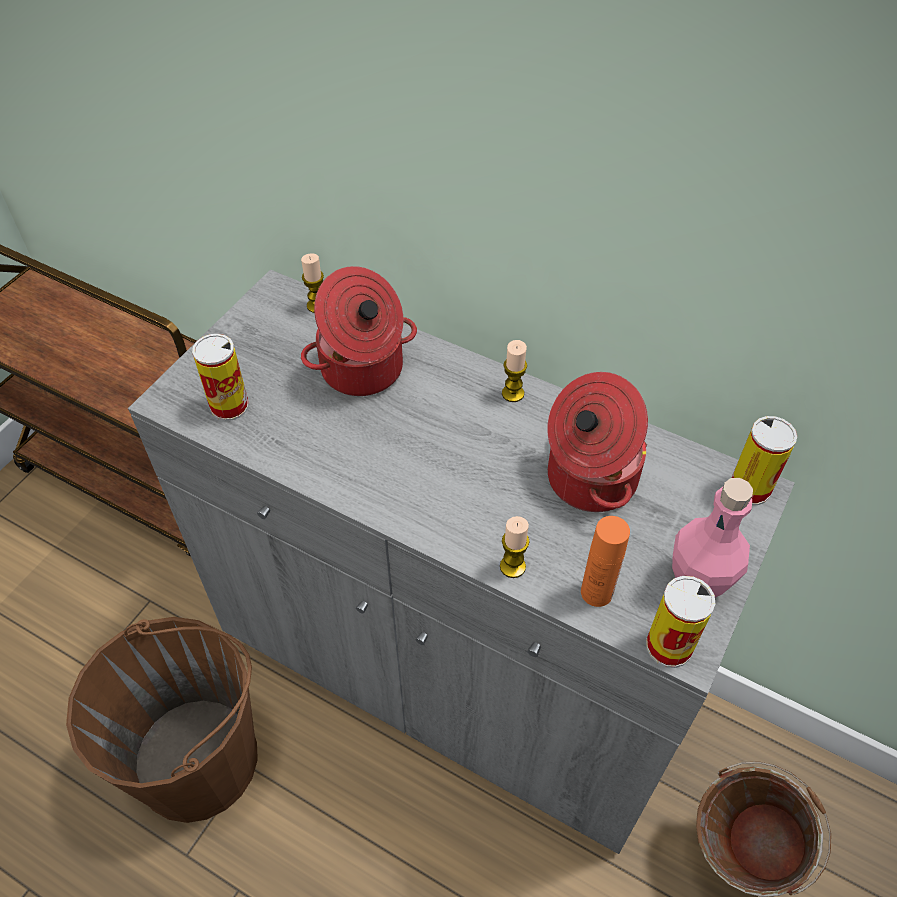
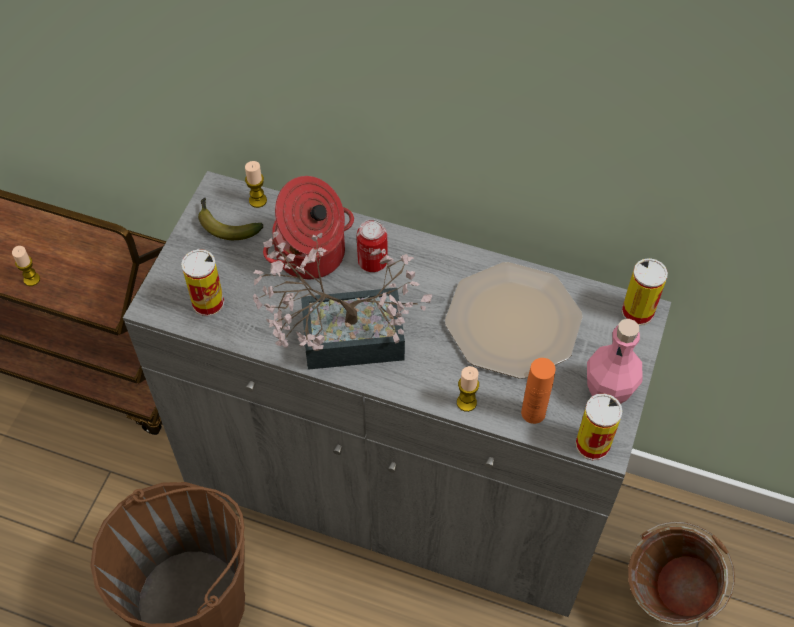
camera: 10 degrees left, 5 degrees up
(273, 326) = (225, 225): none -> banana
(372, 466) = (339, 338): none -> potted plant
(432, 387) = (372, 262): none -> can
(513, 393) = (439, 258): candle -> candle (32, 279)
(588, 478) = (512, 322): cooking pot -> plate

